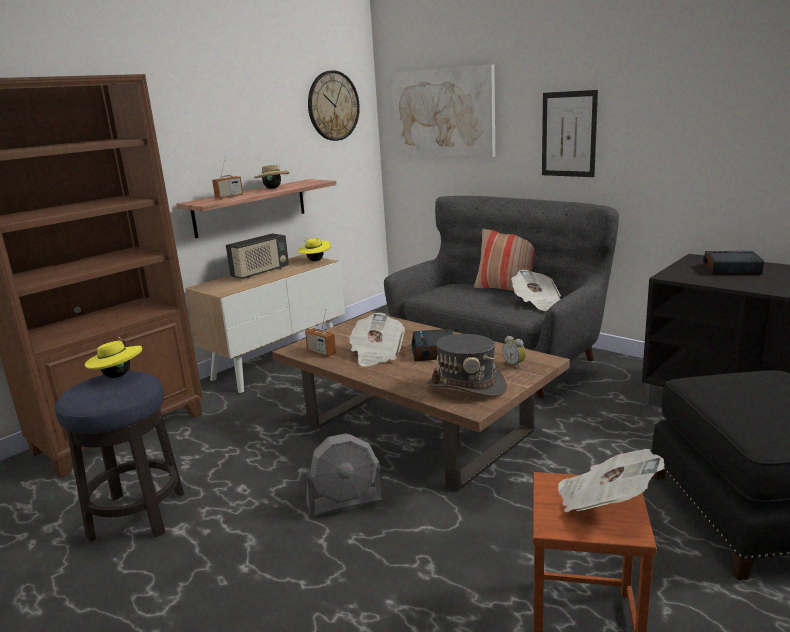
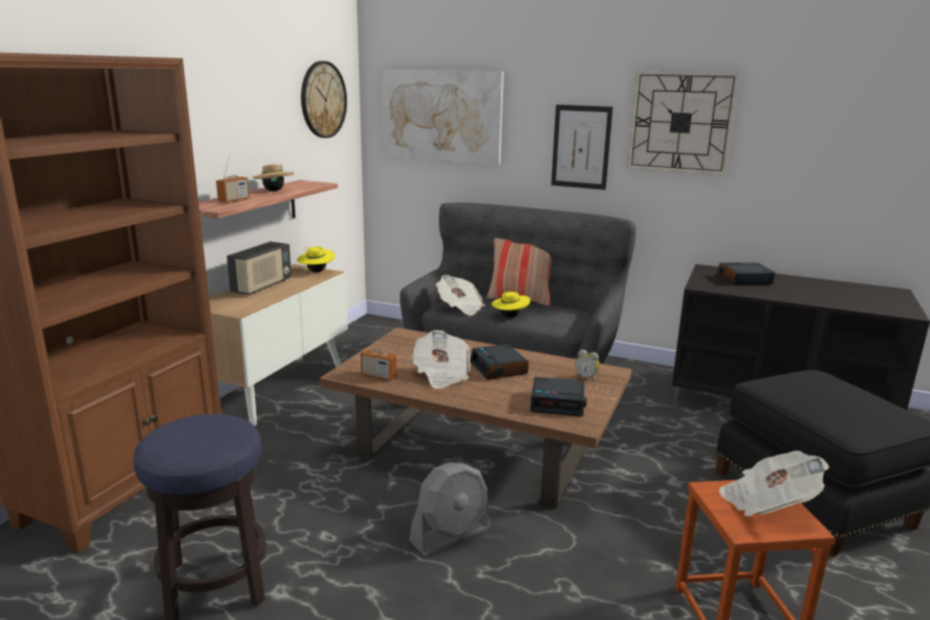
camera: 20 degrees left, 0 degrees up
(118, 376) = (198, 421): yellow hat -> yellow hat (510, 316)
(466, 386) = (558, 403): grey hat -> alarm clock
(536, 303) = (562, 313): newspaper -> newspaper (460, 307)
(668, 100) = (680, 122): none -> wall clock

